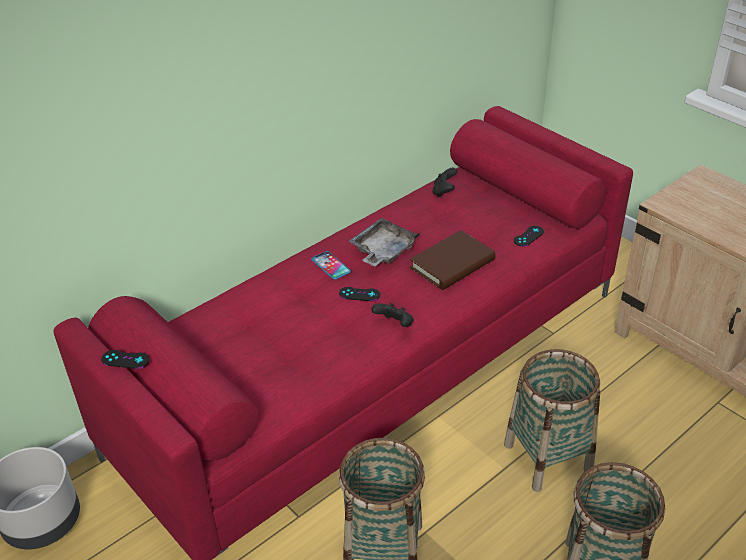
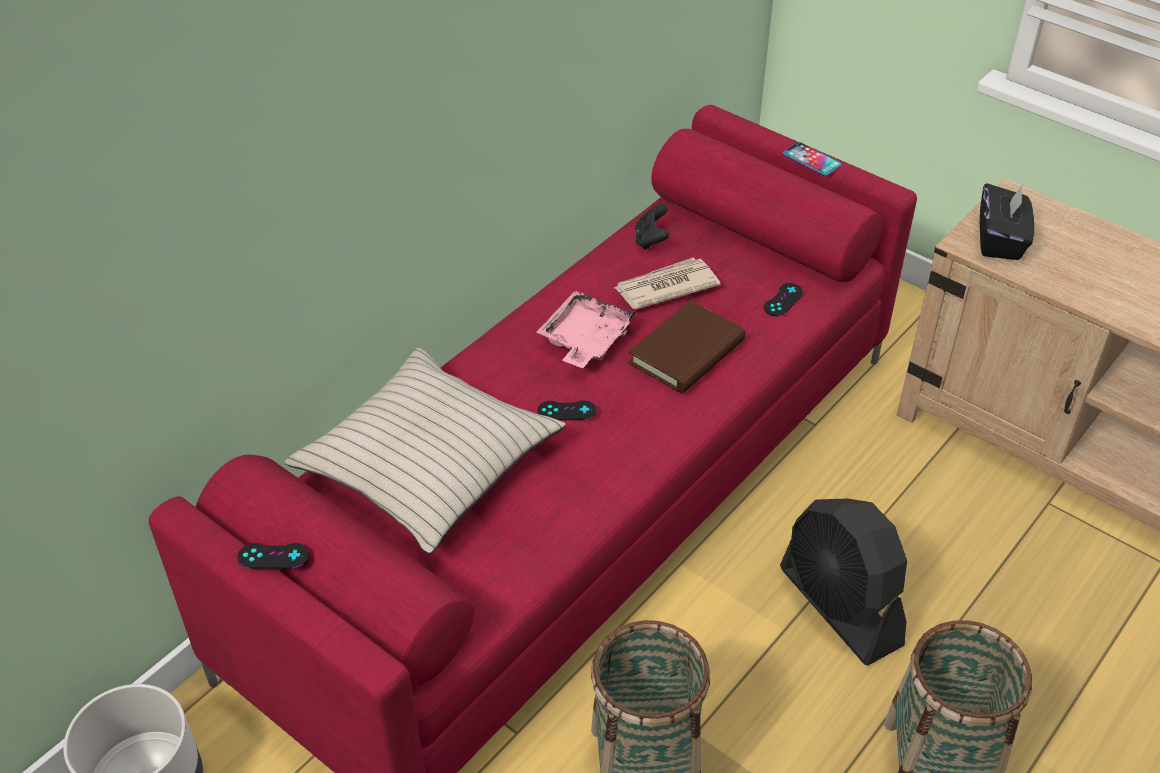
camera: 10 degrees left, 5 degrees up
(256, 319) = (427, 463): none -> beige pillow
(330, 266) = (515, 370): phone -> phone (811, 160)
(383, 251) = (585, 340): grey tray -> pink tray
(395, 325) = (627, 453): black game controller -> none
(446, 222) = (665, 287): none -> newspaper
(548, 457) = (840, 607): basket -> black fan
(688, 204) = (1000, 240): none -> black tissue box

